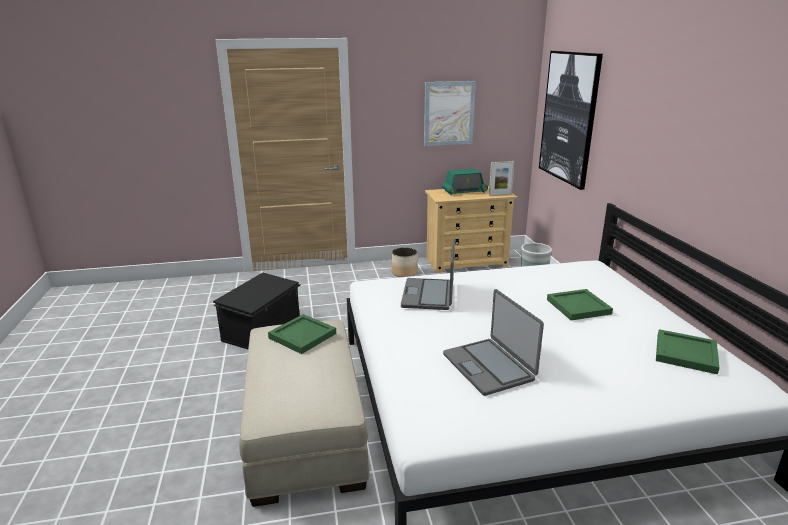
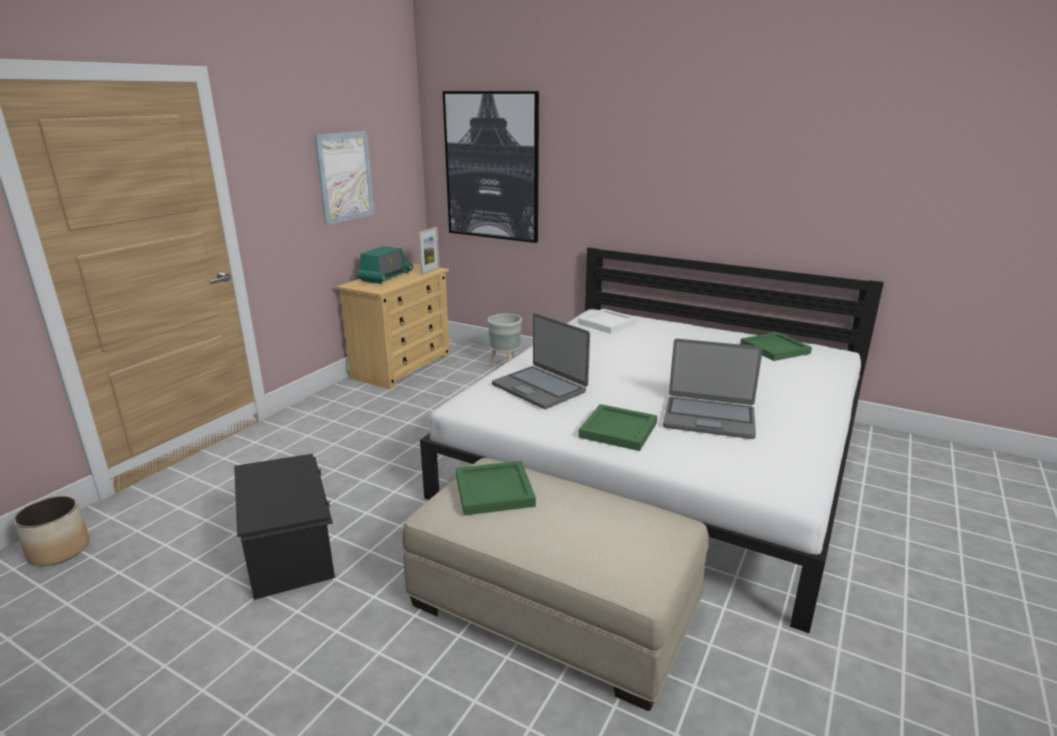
camera: 50 degrees left, 0 degrees up
(404, 273) = (355, 403): planter -> planter (60, 550)
(578, 306) = (657, 346): green tray -> green tray (617, 429)
(581, 275) = (608, 323): none -> white tray

